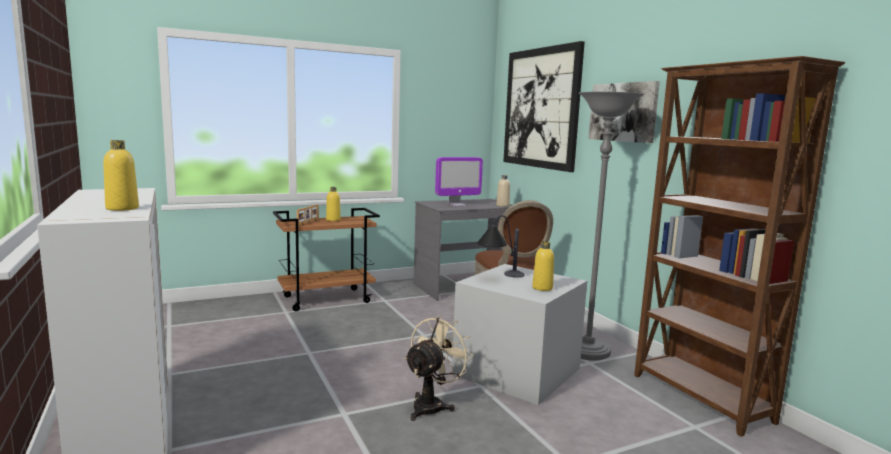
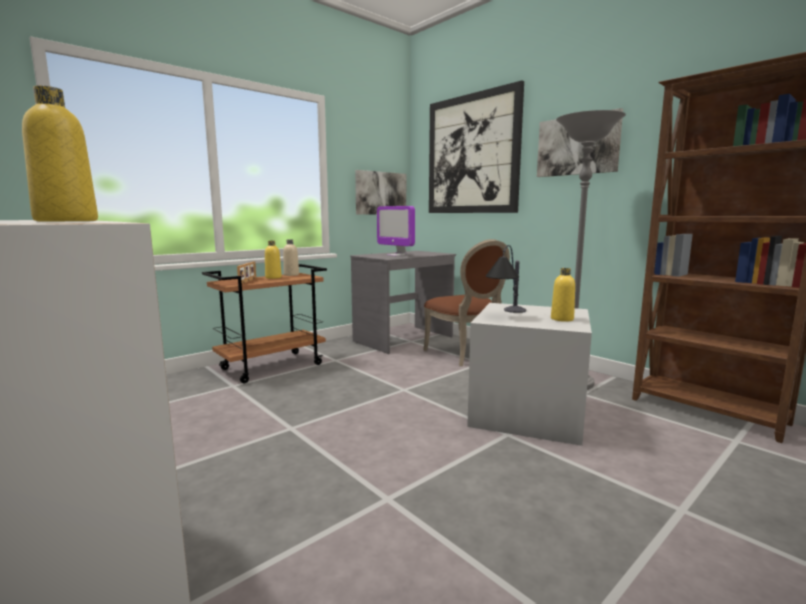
camera: 15 degrees left, 0 degrees up
(432, 405) = (478, 466): beige fan -> none
(457, 140) = (380, 193): none -> picture
(457, 205) = (396, 255): monitor -> monitor turned 90 degrees clockwise
(502, 205) = (438, 254): beige bottle -> beige bottle (291, 275)

